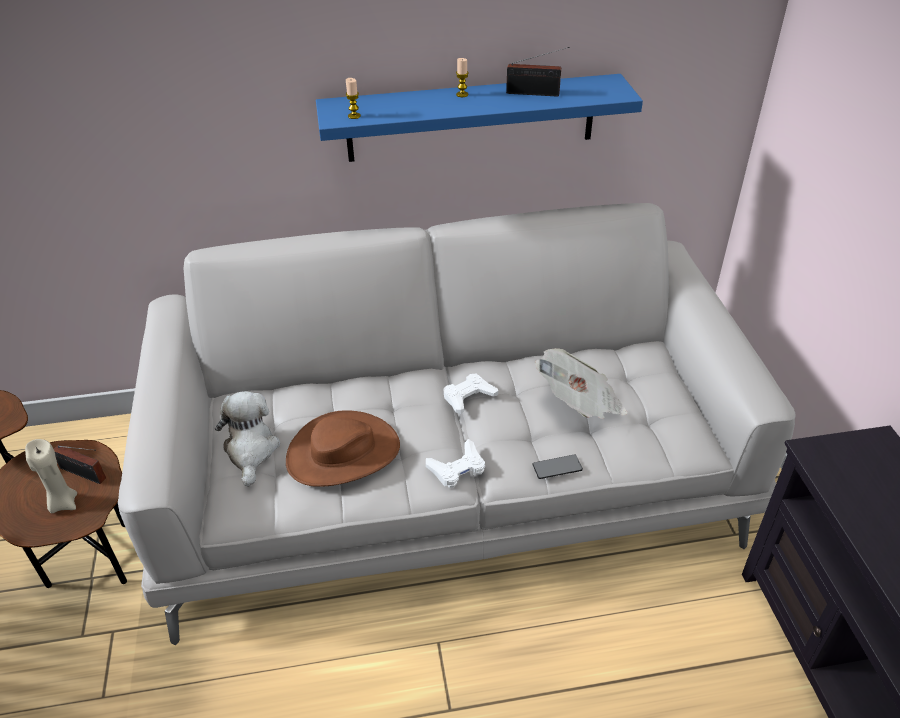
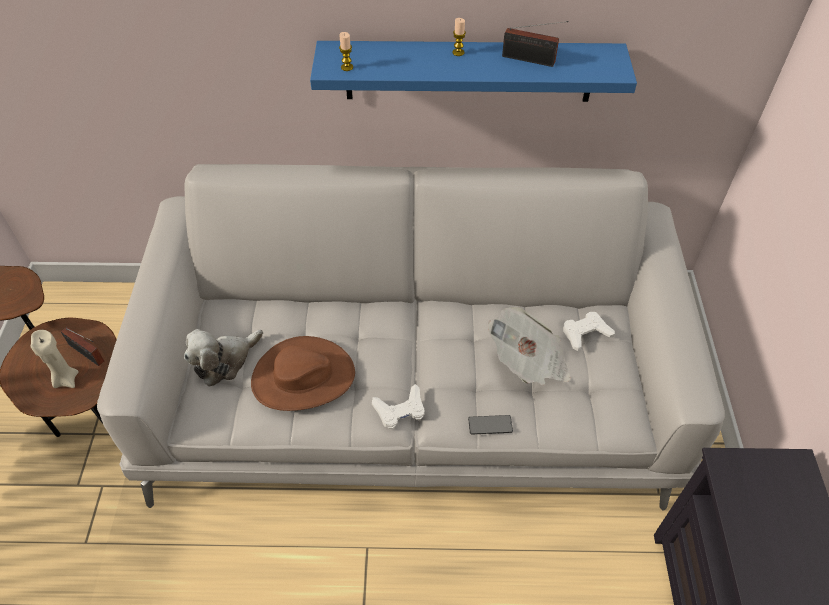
camera: 10 degrees right, 10 degrees up
(251, 450) = (224, 361): plush toy -> plush toy turned 135 degrees counterclockwise
(468, 397) = (427, 338): white game controller -> white game controller (585, 333)

